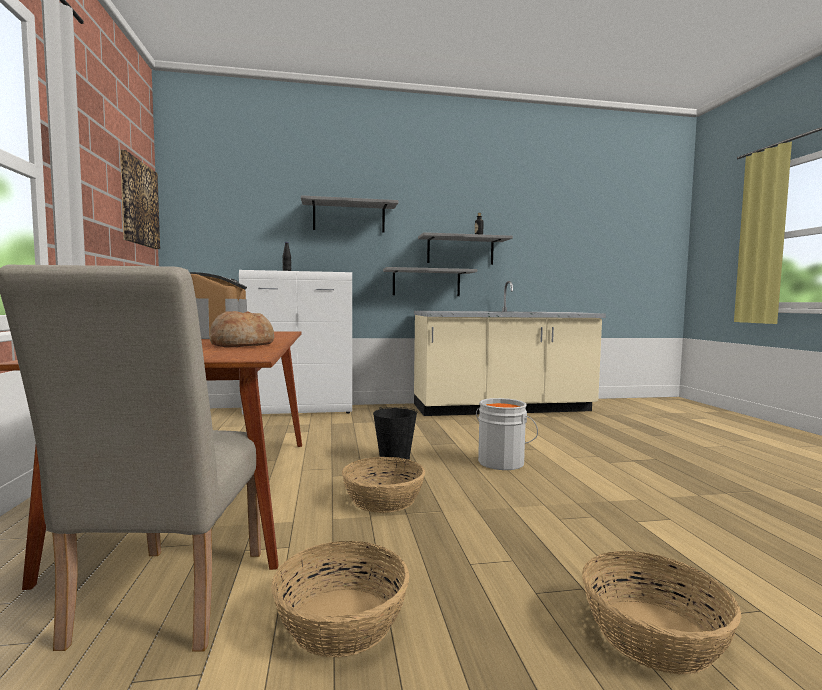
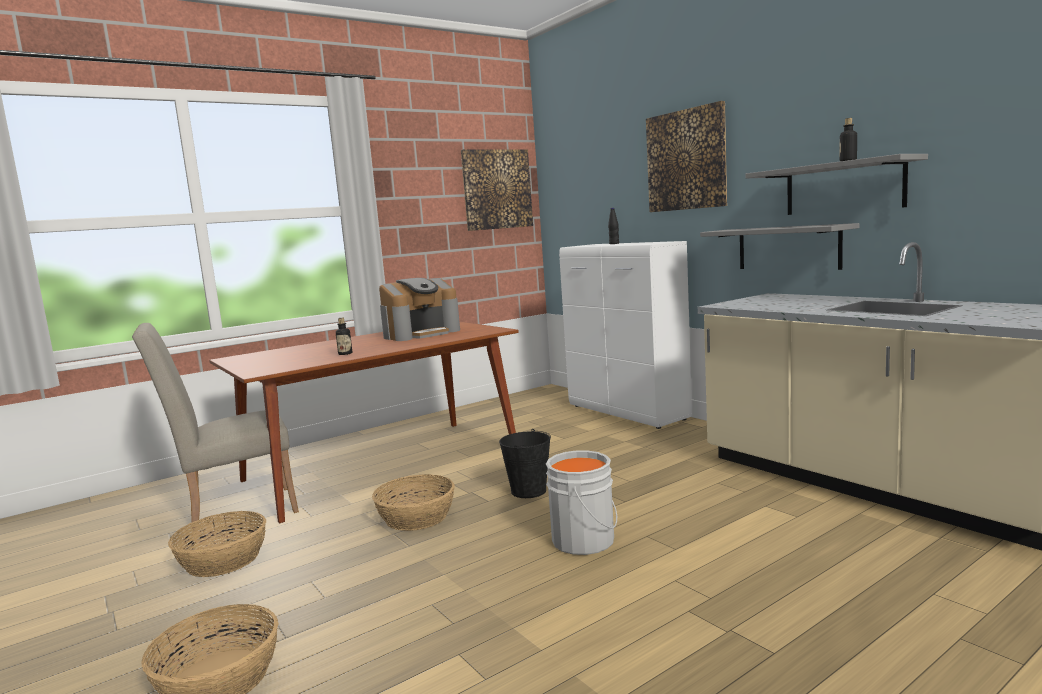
camera: 65 degrees right, 5 degrees up
(242, 345) = (345, 354): bread -> bottle
(349, 217) = (686, 160): grey shelf -> picture

